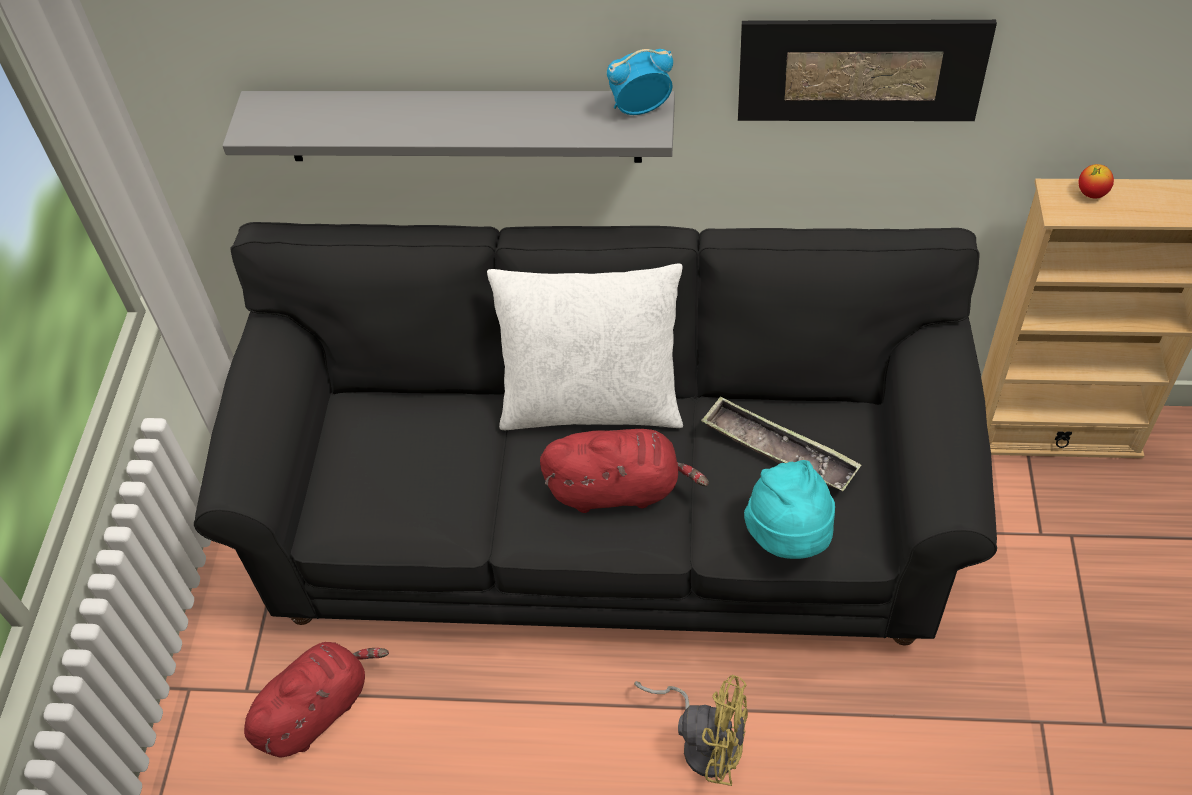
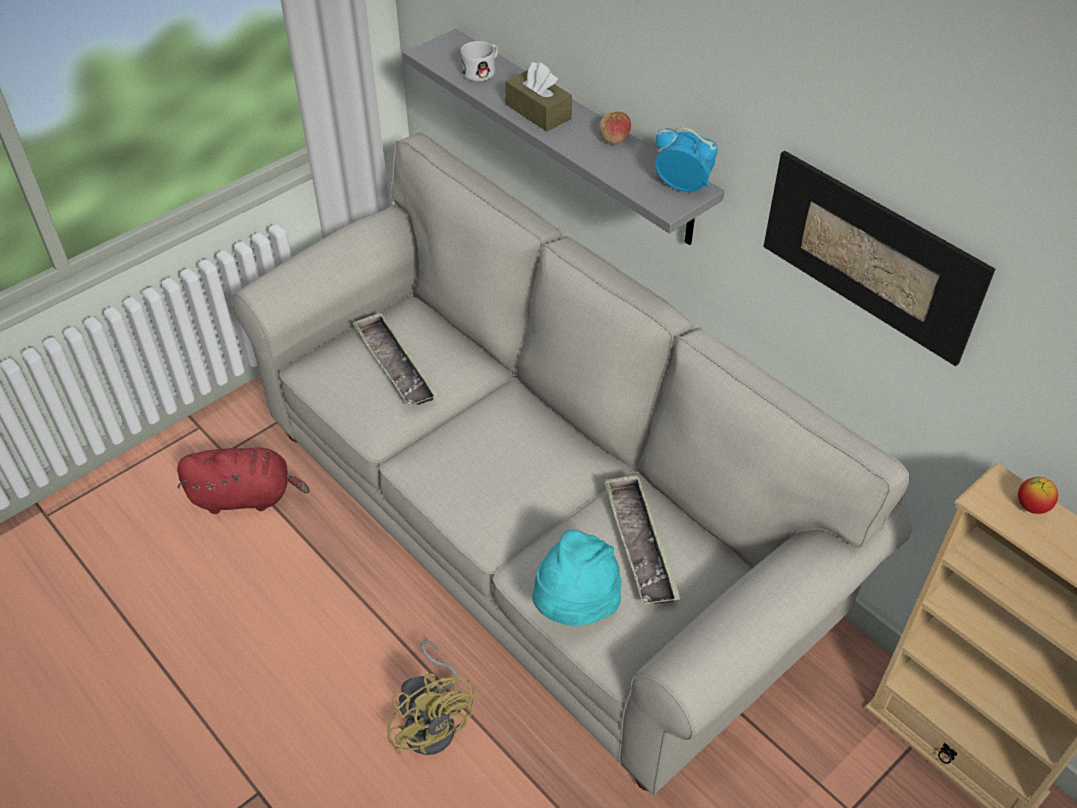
camera: 40 degrees right, 5 degrees down
(327, 116) = (482, 71): none -> white mug
(404, 465) = (395, 365): none -> tray
(432, 121) = (538, 112): none -> brown tissue box
(530, 104) = (614, 139): none -> apple
(592, 403) = (556, 418): white pillow -> none
(607, 520) = (539, 529): black sofa -> beige sofa
(619, 489) = (505, 483): red plush toy -> none

